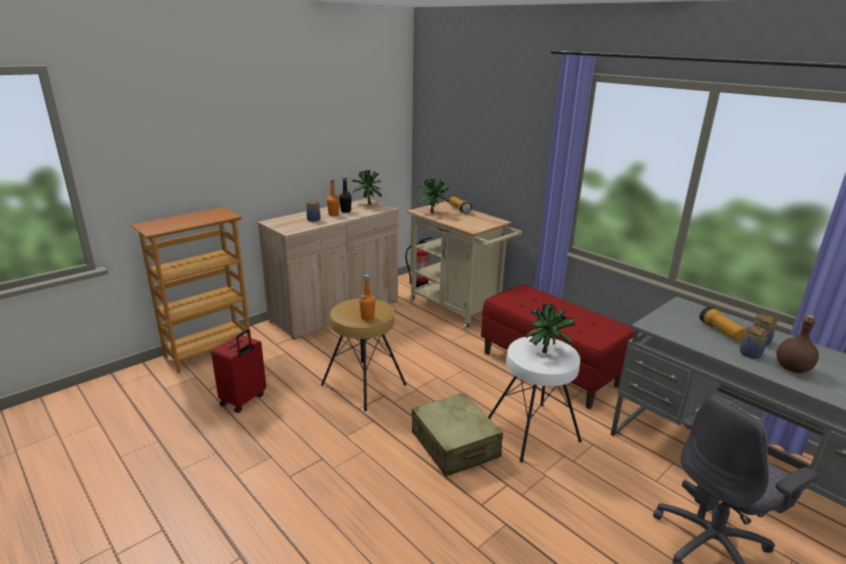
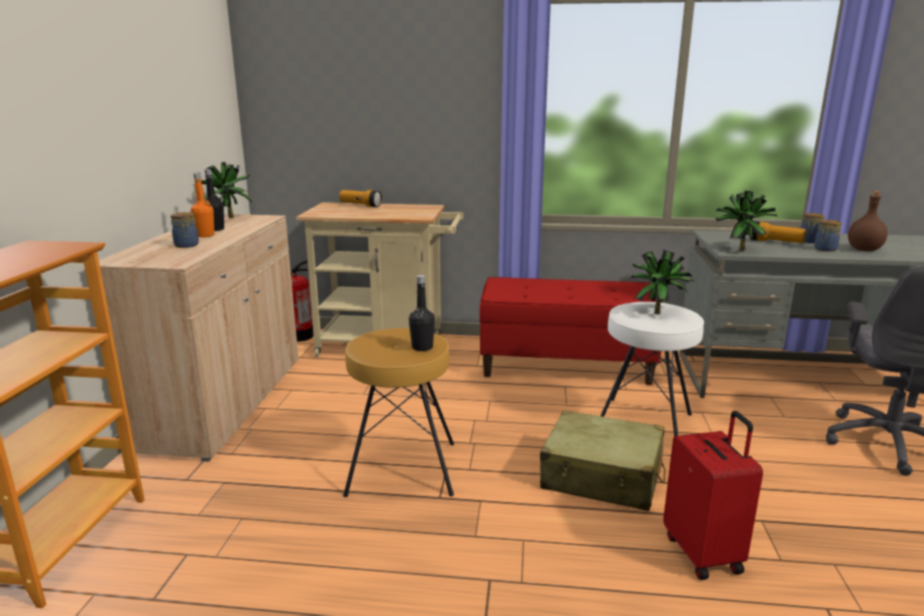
camera: 40 degrees left, 5 degrees down
(244, 400) = (249, 578): red suitcase -> red suitcase (704, 553)
(367, 317) = (422, 347): orange bottle -> black bottle
(432, 212) = (334, 212): potted plant -> potted plant (738, 249)

